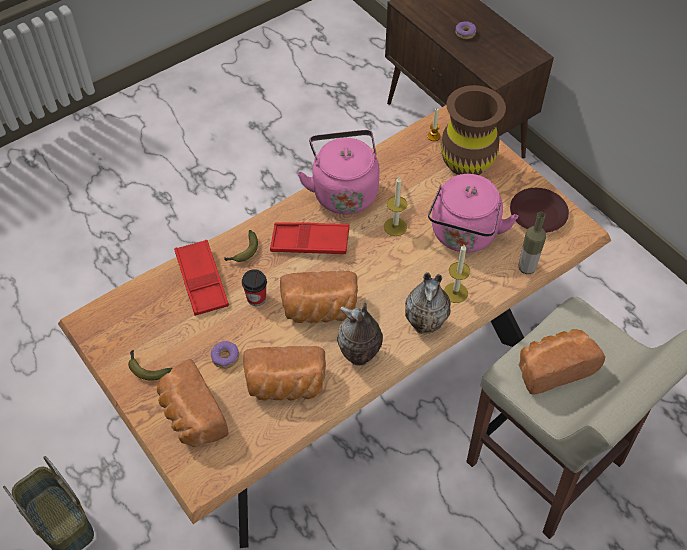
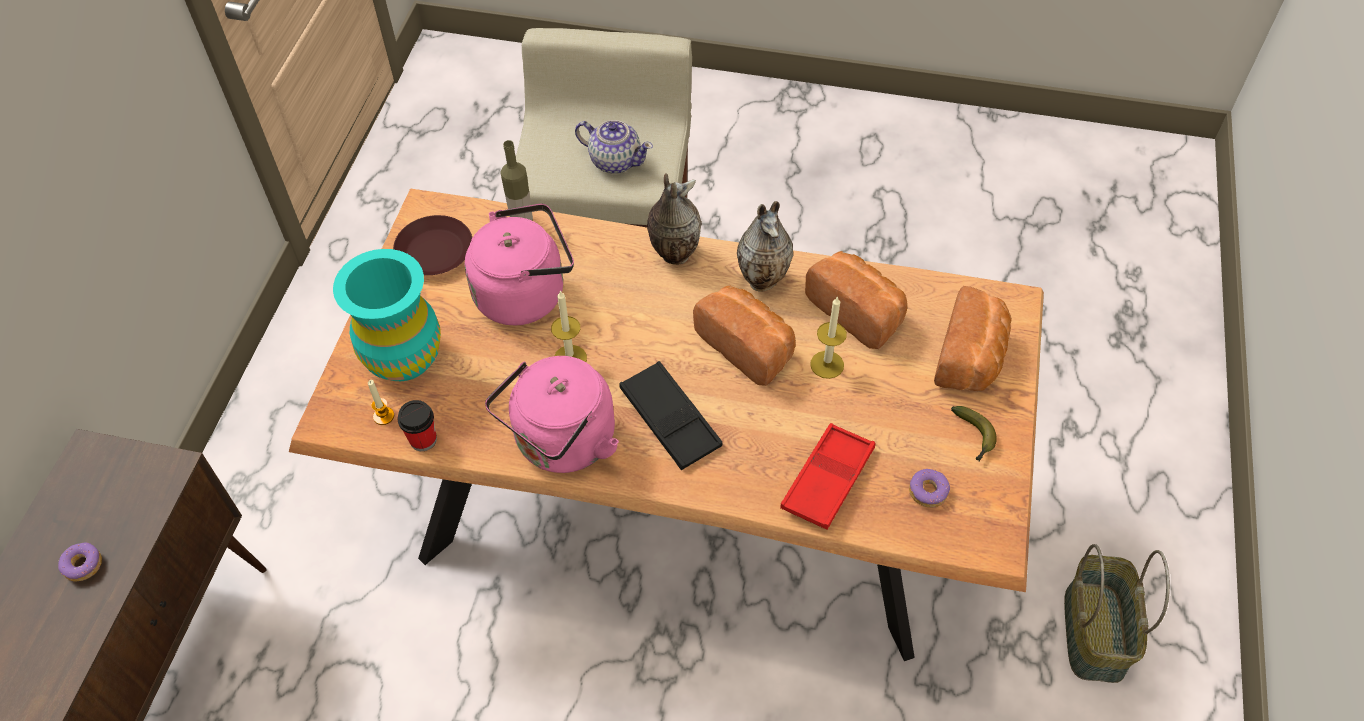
camera: 130 degrees left, 0 degrees up
(225, 357) = (886, 381): donut -> donut (928, 491)
(243, 252) = (749, 473): banana -> none
(256, 298) = (792, 411): cup -> cup (423, 440)
(310, 242) = (670, 420): red tray -> black tray
(455, 292) = (610, 256): candle -> candle (827, 364)
(467, 162) = (403, 356): brown vase -> turquoise vase
(553, 368) = (615, 160): bread -> teapot

